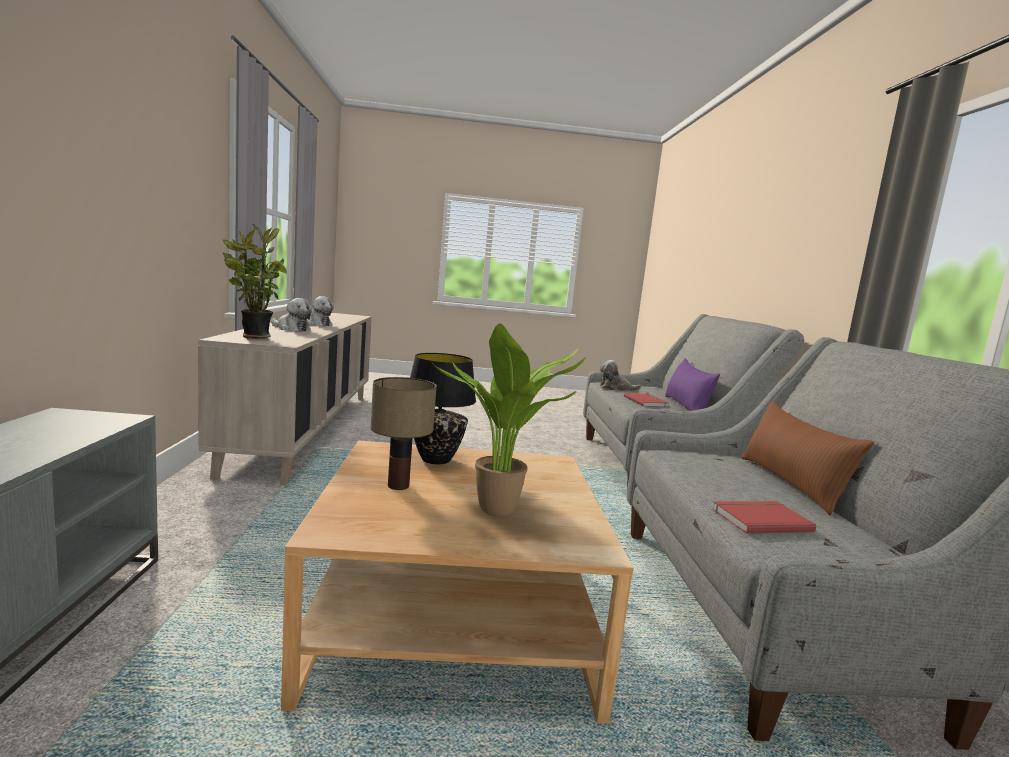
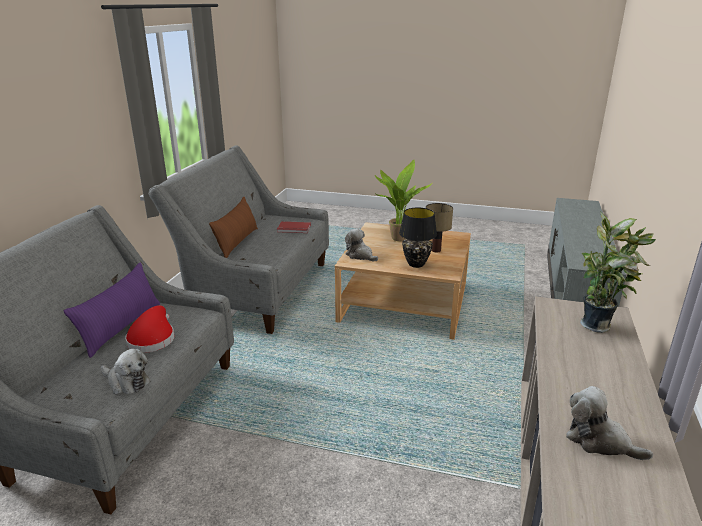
camera: 160 degrees left, 15 degrees up
(291, 329) = (598, 381): plush toy -> plush toy (360, 255)
(646, 401) = (152, 338): red book -> red hat

